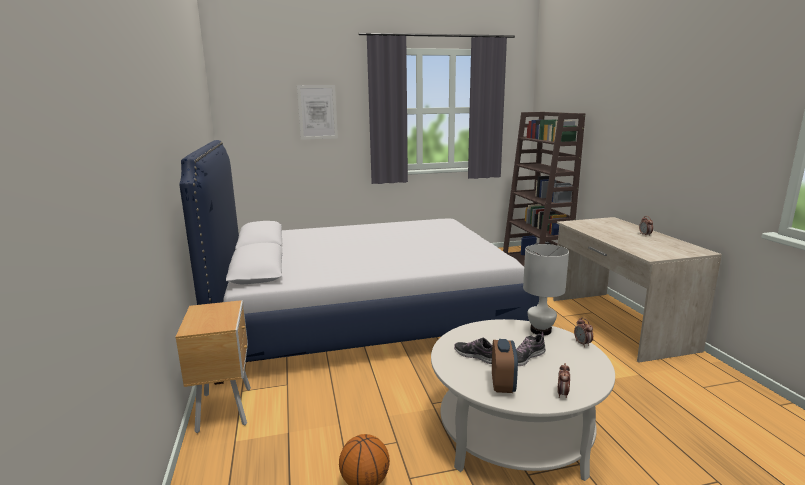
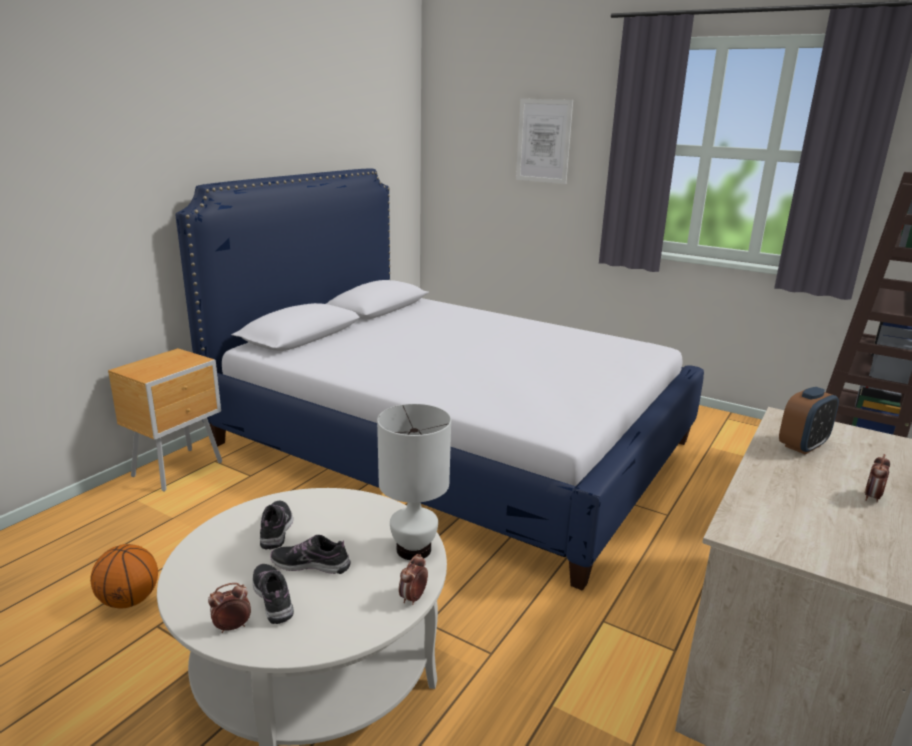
camera: 45 degrees right, 5 degrees up
(503, 385) = (216, 573): alarm clock -> alarm clock (802, 446)
(546, 376) = (273, 598): none -> shoe

